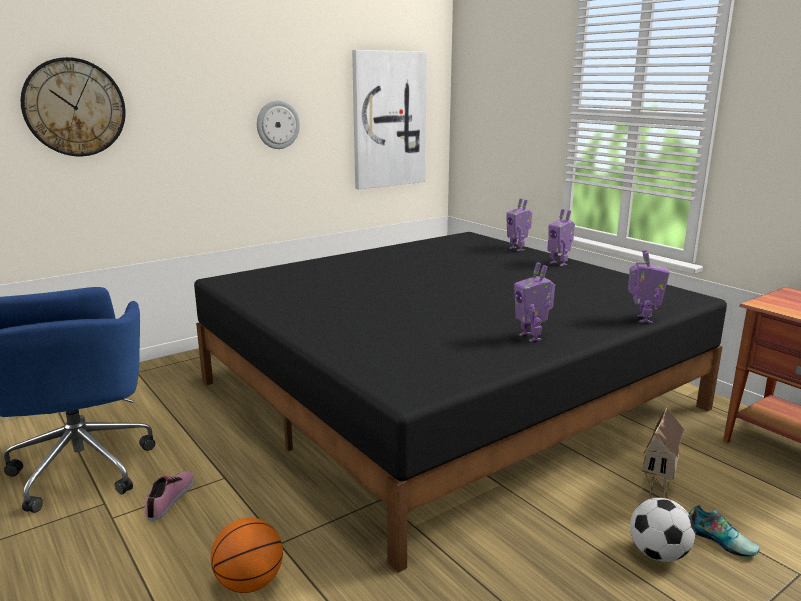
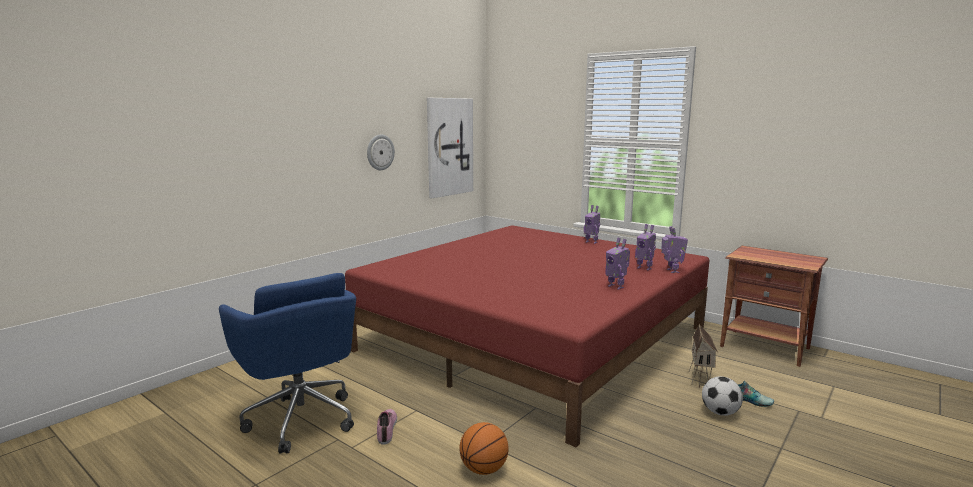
camera: 15 degrees left, 5 degrees down
(74, 107) = (245, 142): wall clock -> none
(446, 395) = (534, 339): black bed -> red bed
(517, 249) = (556, 234): toy robot -> toy robot (644, 268)

